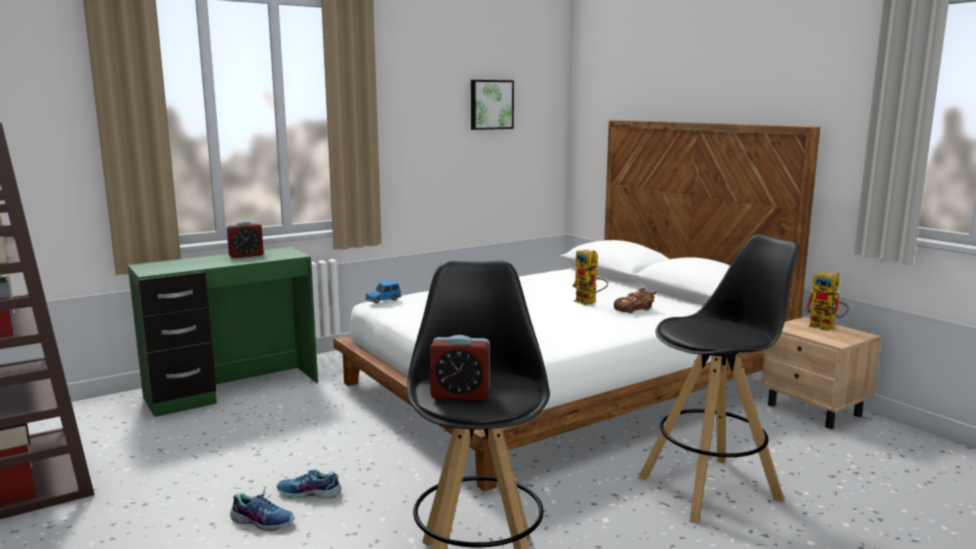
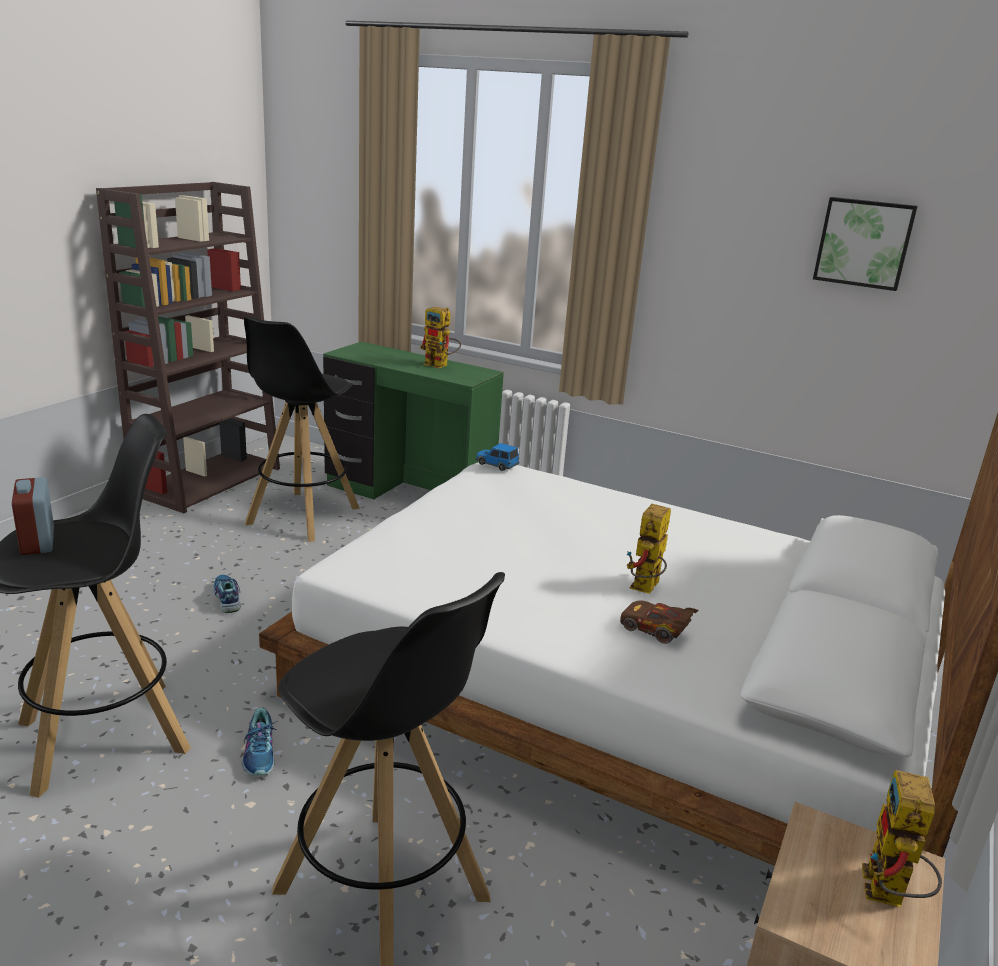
camera: 60 degrees right, 10 degrees up
(199, 437) = (302, 516): none -> black stool
(246, 255) = (441, 365): alarm clock -> toy robot
(262, 521) = (169, 593): shoe -> shoe (261, 753)

